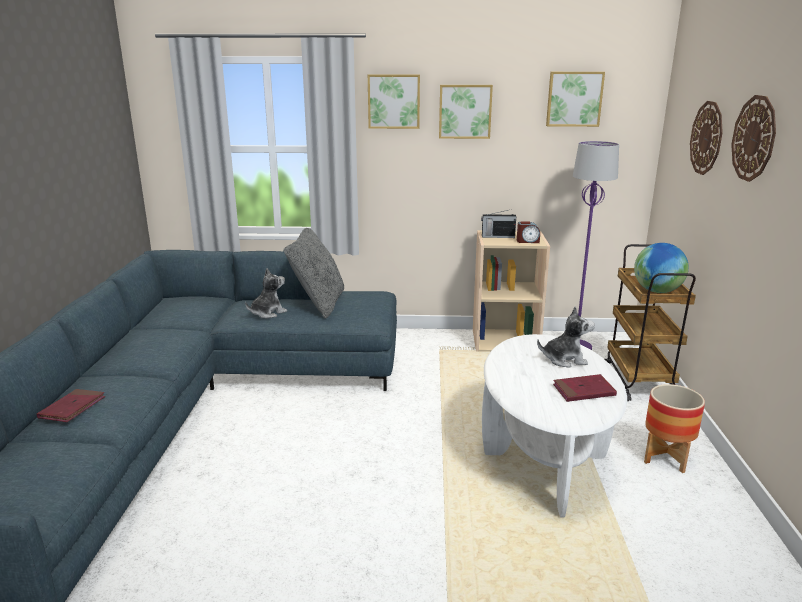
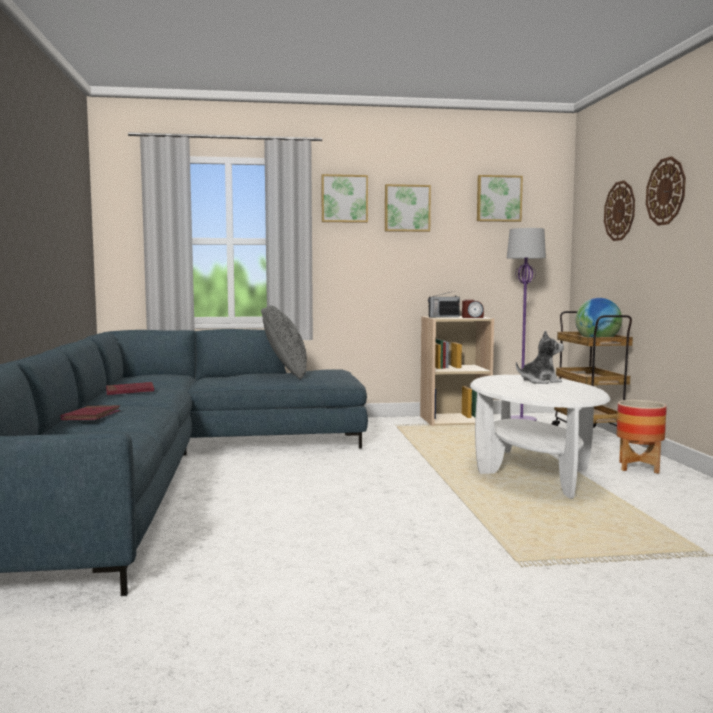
camera: 10 degrees left, 15 degrees down
(267, 313) = (240, 378): plush toy -> none
(583, 391) = (569, 390): red book -> red book (130, 391)

